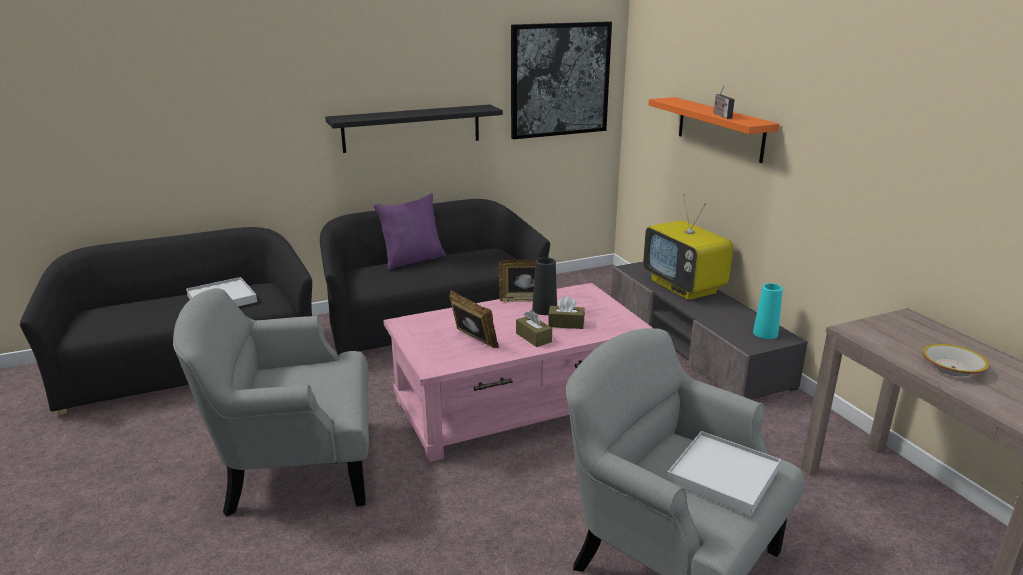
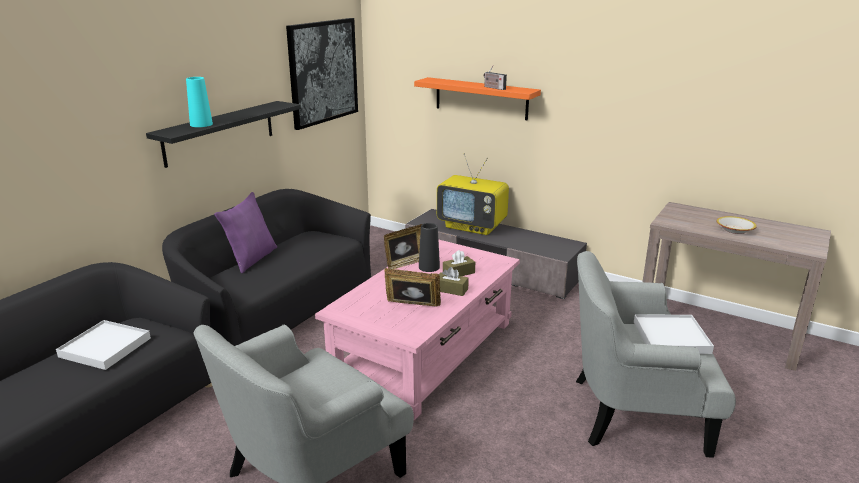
camera: 35 degrees left, 0 degrees up
(765, 333) = (558, 244): turquoise vase -> turquoise vase (201, 124)

